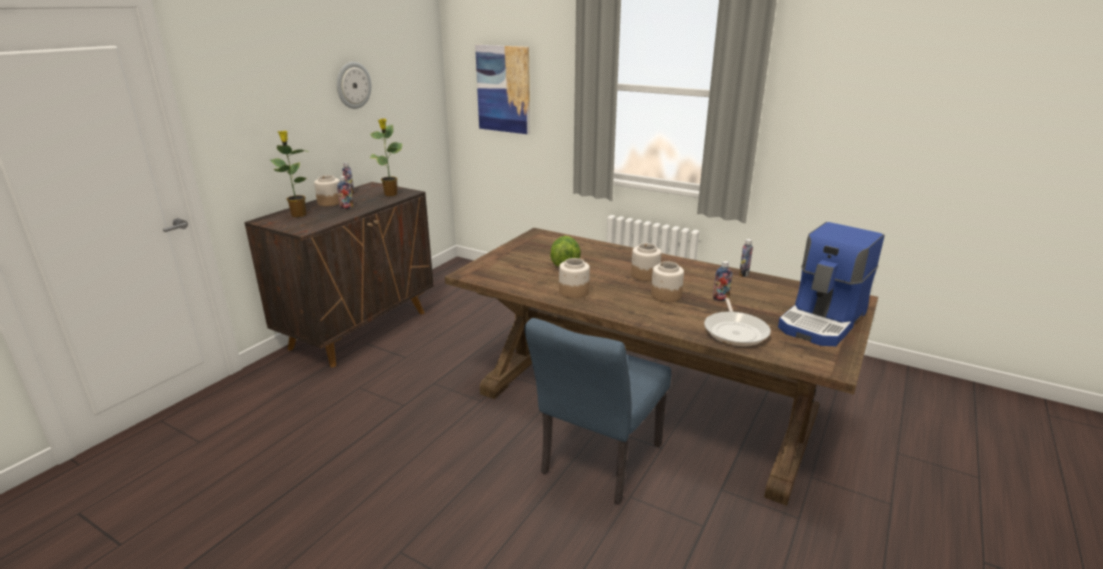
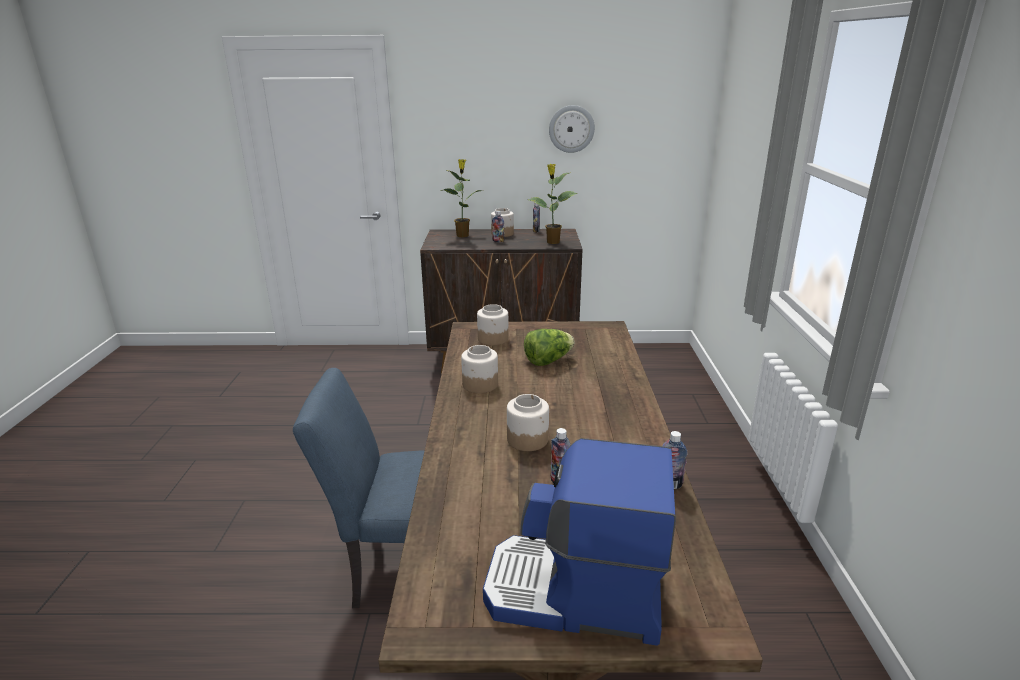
camera: 60 degrees right, 0 degrees up
(503, 89) = (741, 155): picture -> none
(645, 275) = (572, 412): jar -> jar (493, 339)
(735, 331) = (469, 512): frying pan -> none

